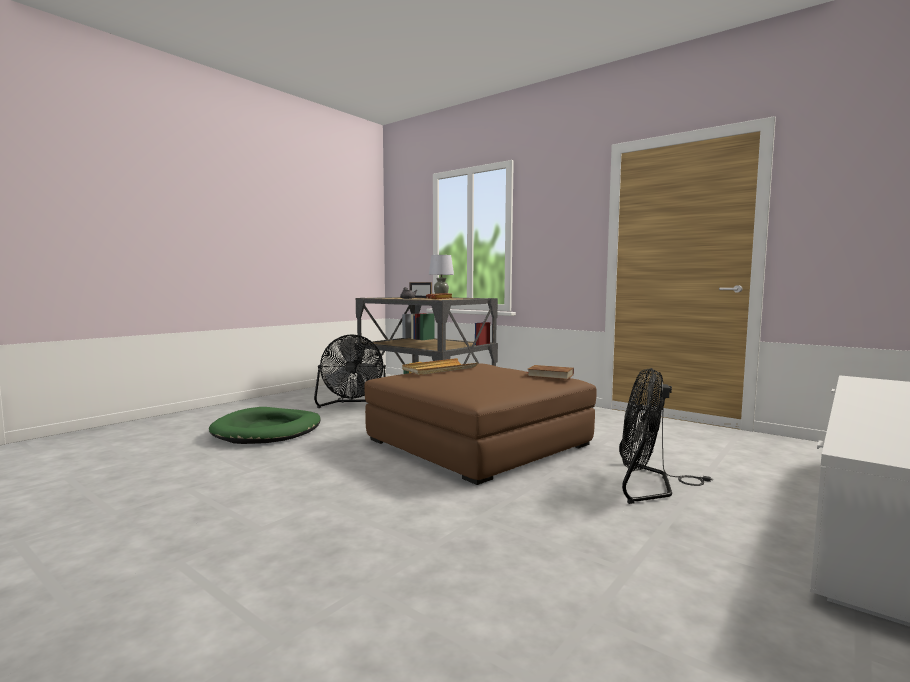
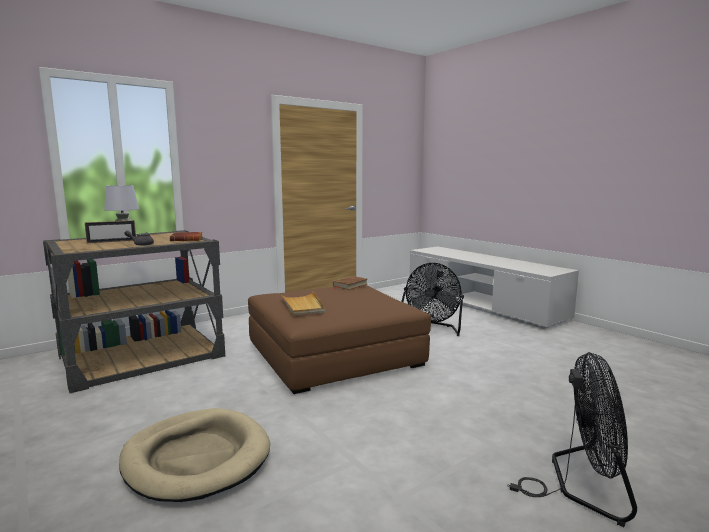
camera: 75 degrees left, 5 degrees up
(268, 430) = (196, 458): green dog bed -> beige dog bed
(351, 404) = (126, 399): black fan -> black fan (577, 481)

